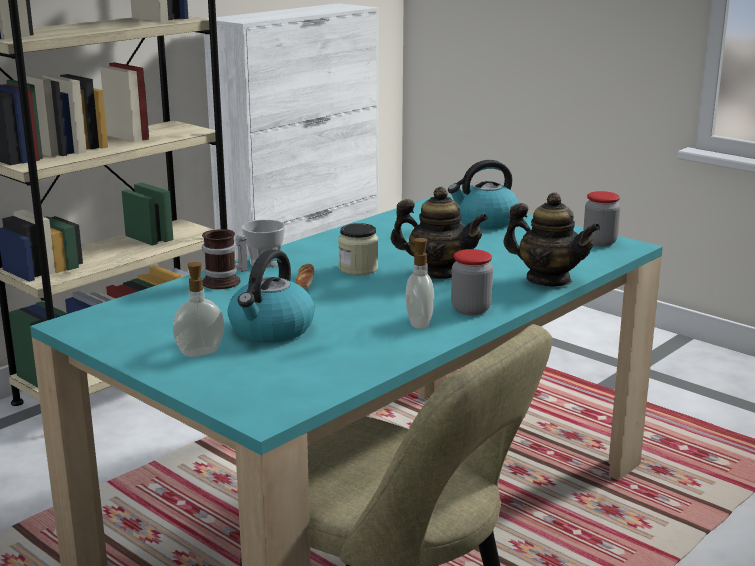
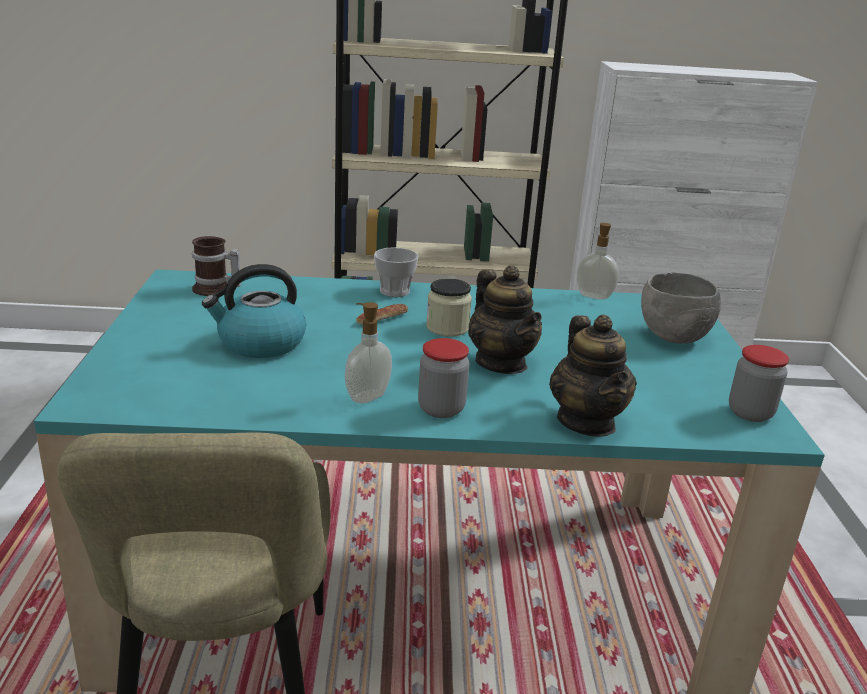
camera: 45 degrees right, 5 degrees up
(199, 352) = (180, 335): soap dispenser -> soap dispenser (594, 296)
(226, 282) = (331, 293): mug -> mug (215, 290)
(484, 221) = (673, 338): kettle -> grey bowl

